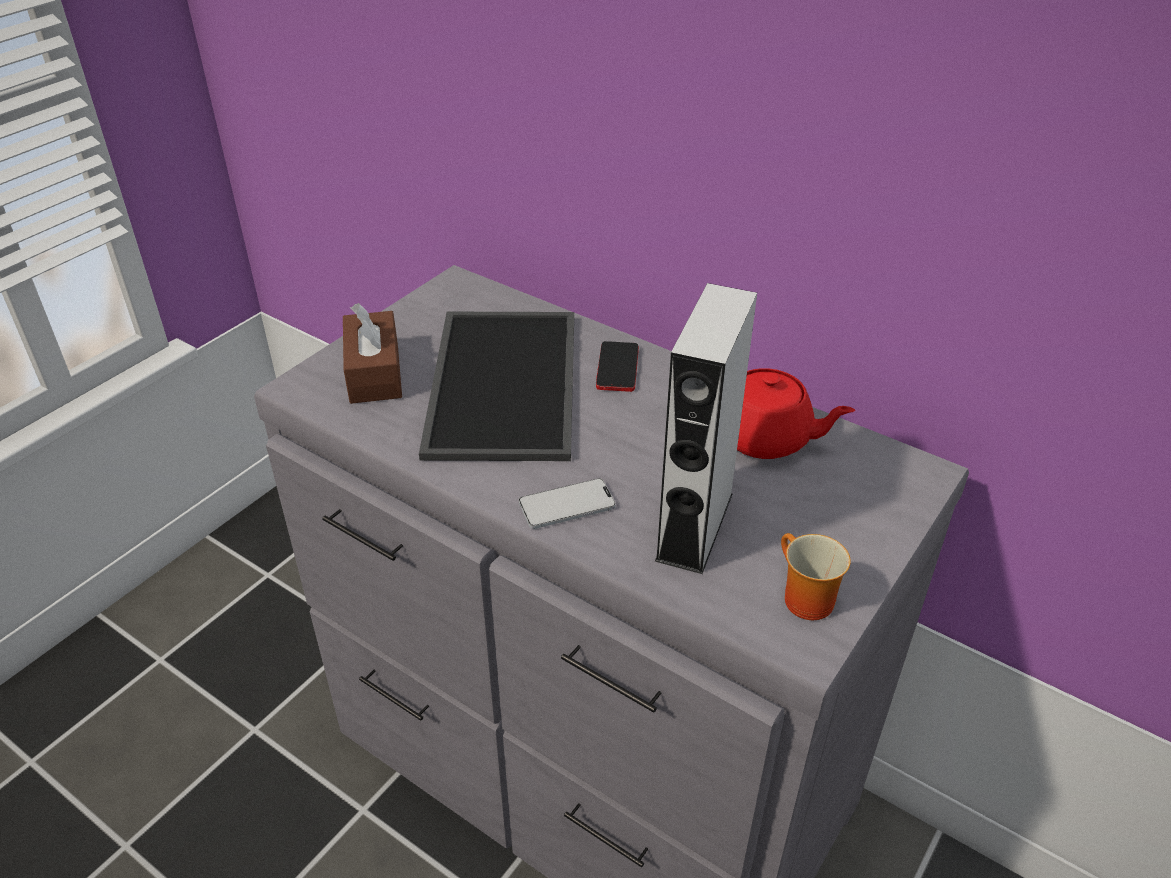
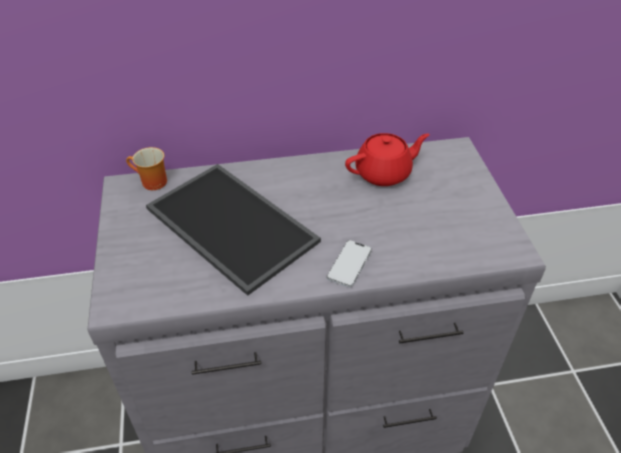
camera: 45 degrees left, 5 degrees up
(374, 373) = (149, 266): brown tissue box -> none
(617, 368) = (276, 180): phone -> none
(694, 526) = (413, 233): grey speaker -> none
(801, 598) = (490, 234): mug -> mug (151, 183)

